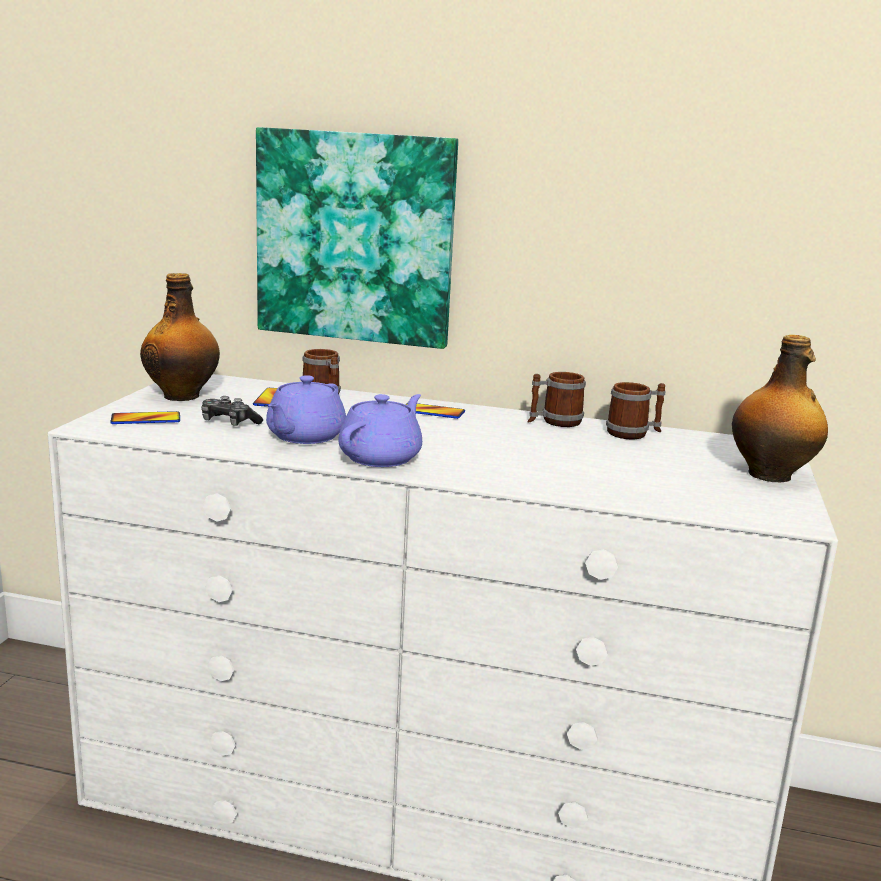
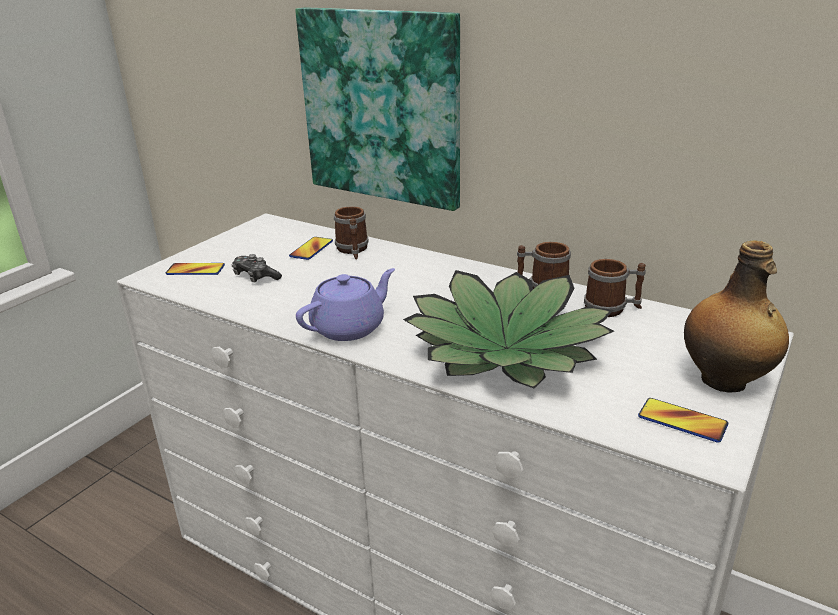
camera: 20 degrees right, 10 degrees up
(183, 396) = (243, 243): bottle -> none
(304, 437) = (303, 297): purple teapot -> none
(432, 412) = (435, 271): phone -> phone (682, 421)
(558, 465) = (505, 349): none -> potted plant

